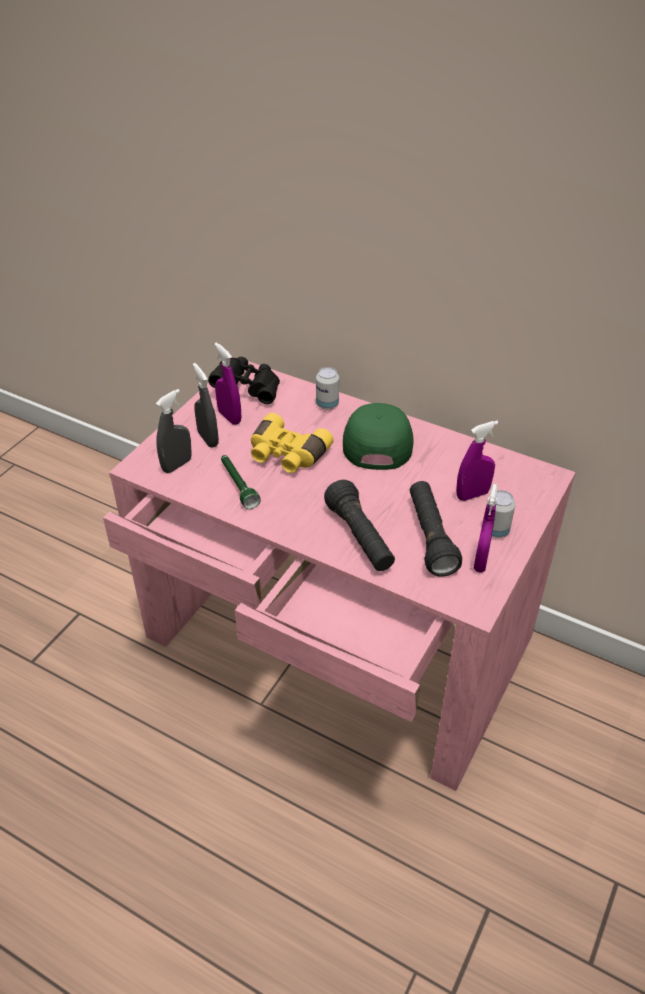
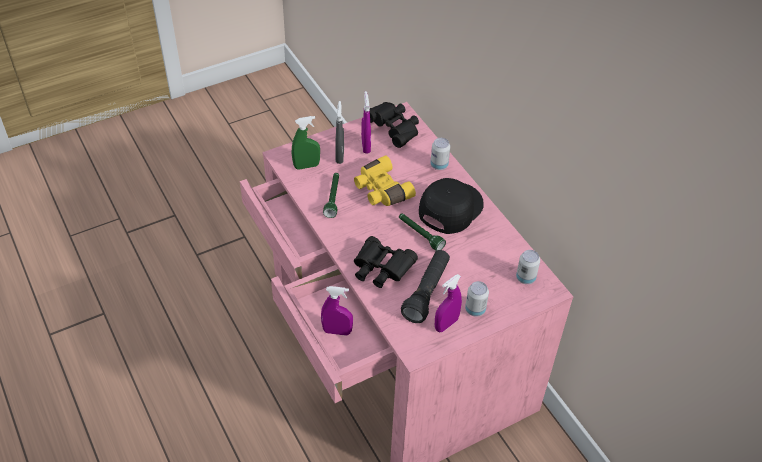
camera: 30 degrees right, 5 degrees up
(177, 465) = (306, 166): grey spray bottle -> green spray bottle
(360, 538) = (381, 270): black flashlight -> black binoculars
(369, 482) = (420, 235): none -> green flashlight
(376, 441) = (449, 208): green cap -> black cap
(472, 495) = (482, 277): purple spray bottle -> purple spray bottle (337, 331)
(515, 475) = (525, 278): none -> can

